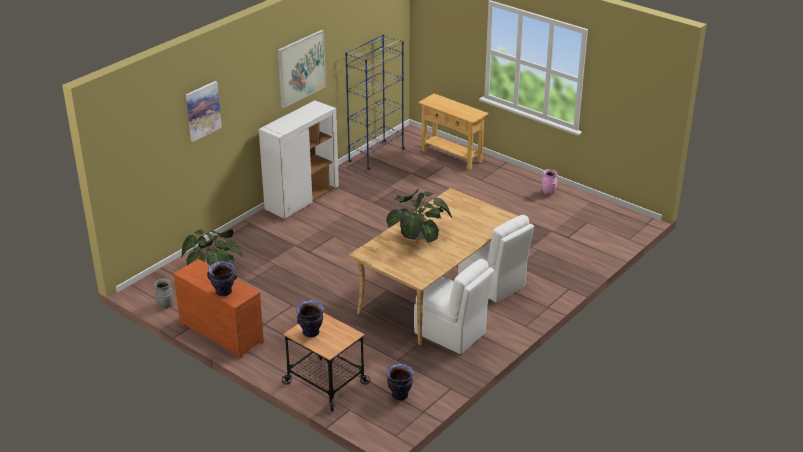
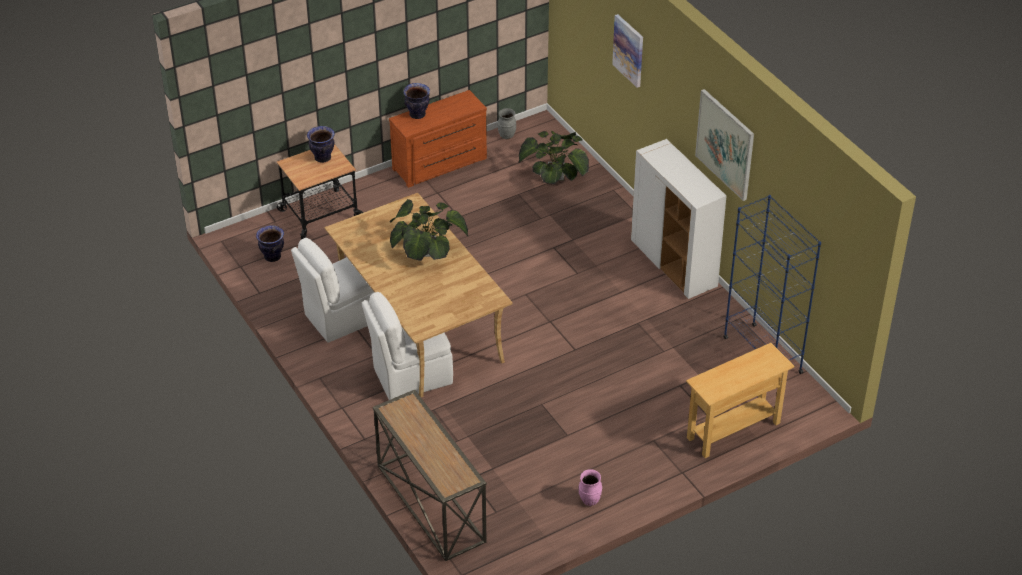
camera: 110 degrees right, 10 degrees up
(602, 248) = (430, 504): none -> console table

